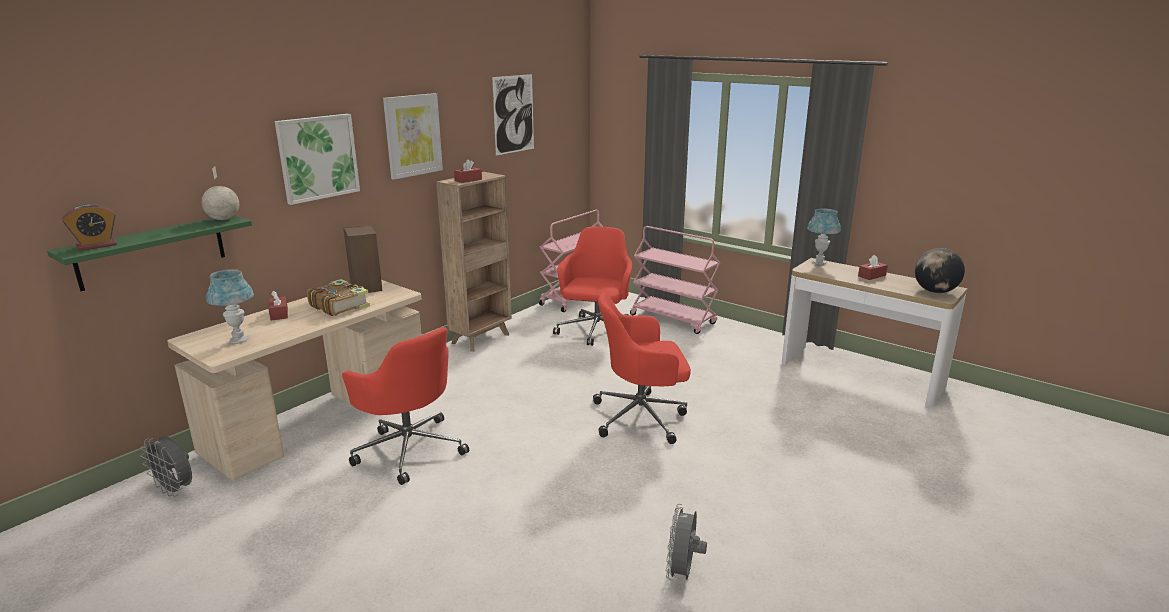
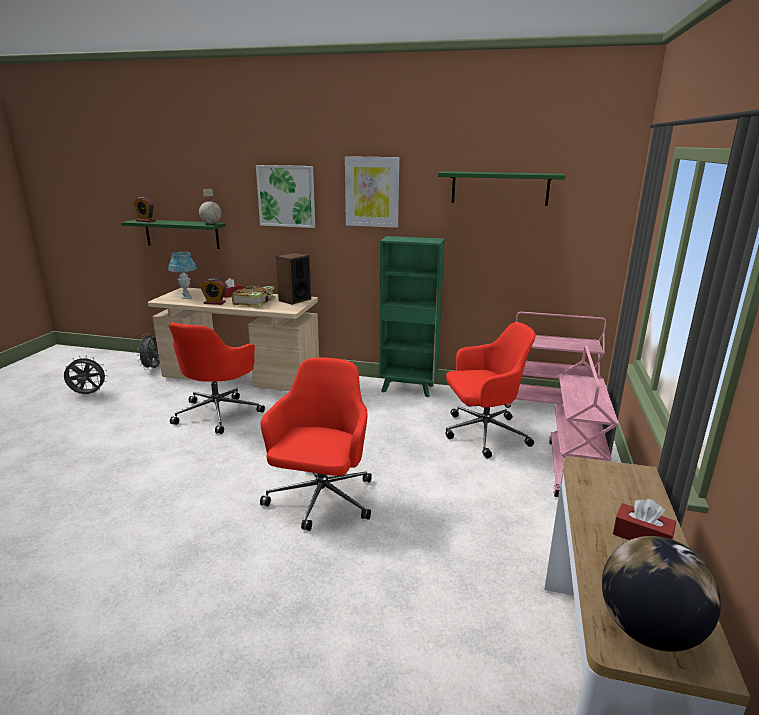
camera: 65 degrees right, 0 degrees up
(302, 326) = (214, 303): none -> alarm clock
(468, 180) = (402, 239): red tissue box -> none
(481, 338) = (408, 389): brown bookcase -> green bookcase
(513, 114) = (500, 188): picture -> green shelf
(641, 417) = (321, 500): red office chair -> red office chair turned 45 degrees clockwise
(682, 573) = (56, 581): grey fan -> grey fan (88, 394)
(819, 263) = (637, 476): blue table lamp -> none

